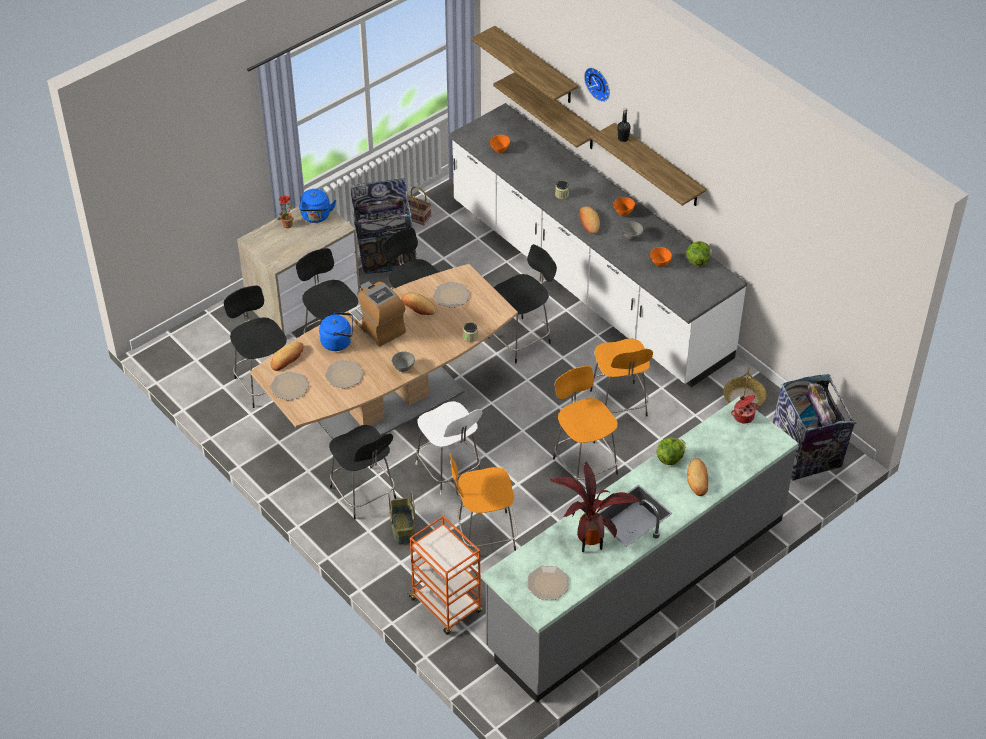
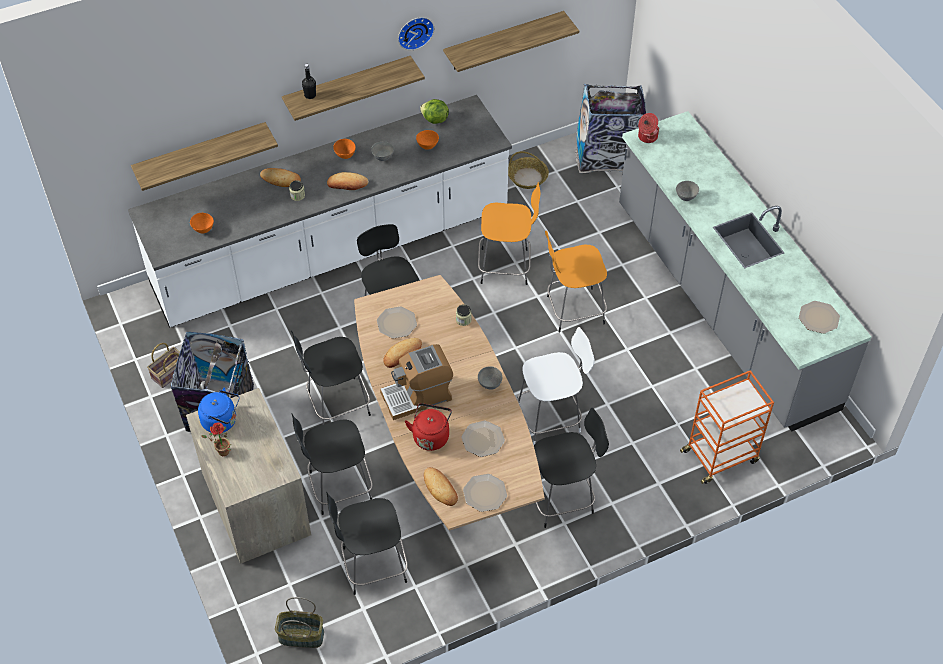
camera: 75 degrees left, 5 degrees up
(338, 342) = (431, 435): blue kettle -> red kettle
(402, 528) = (615, 473): basket -> basket (300, 636)
(484, 535) = (640, 407): orange stool -> none
(535, 66) = (157, 136): shelf -> shelf (503, 41)
(591, 540) = (773, 275): potted plant -> none
(599, 83) = (251, 76): wall clock -> wall clock (414, 31)
(669, 458) = (686, 198): lettuce -> grey bowl
(698, 479) = (715, 185): bread -> bread (281, 179)

